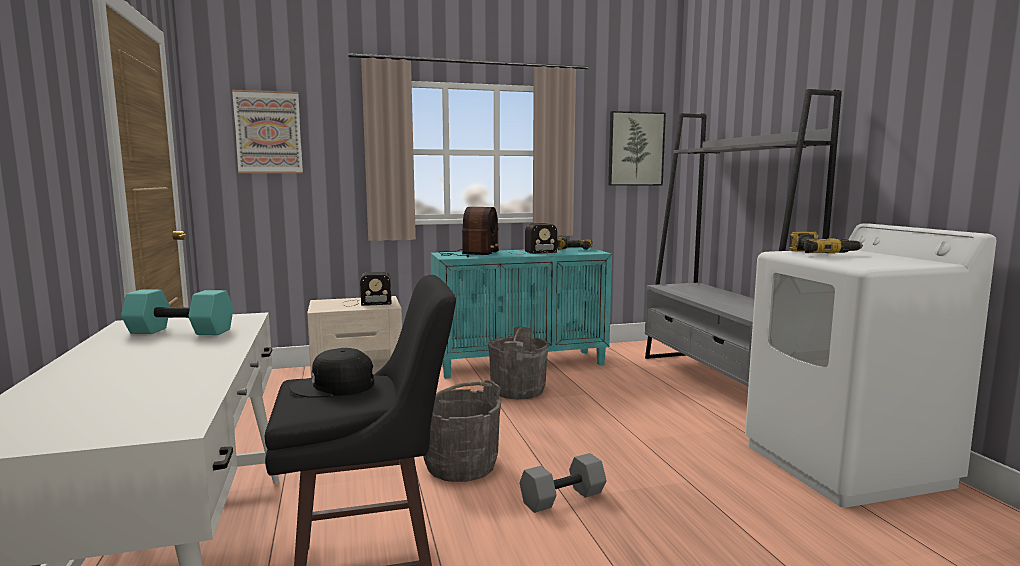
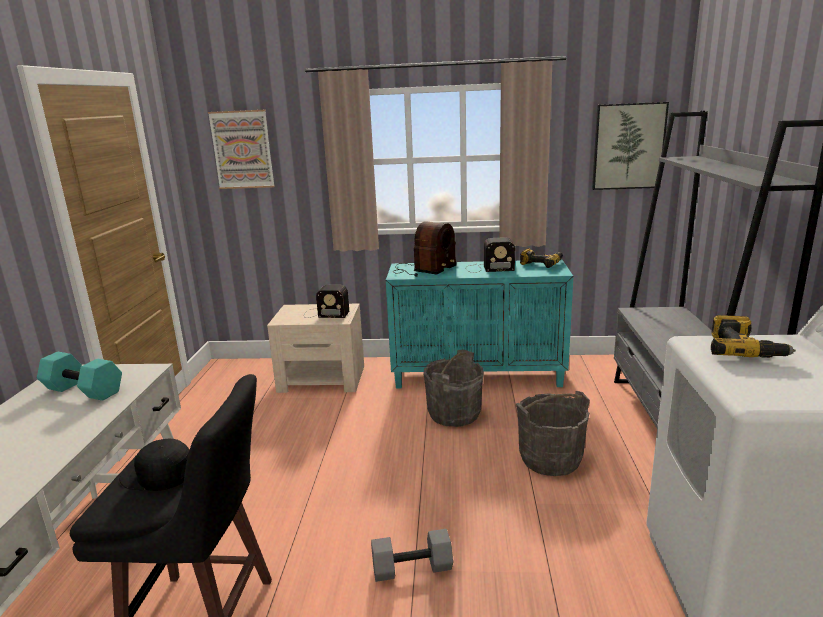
camera: 20 degrees right, 10 degrees up
(461, 465) = (346, 506): grey bucket -> grey bucket (550, 459)

